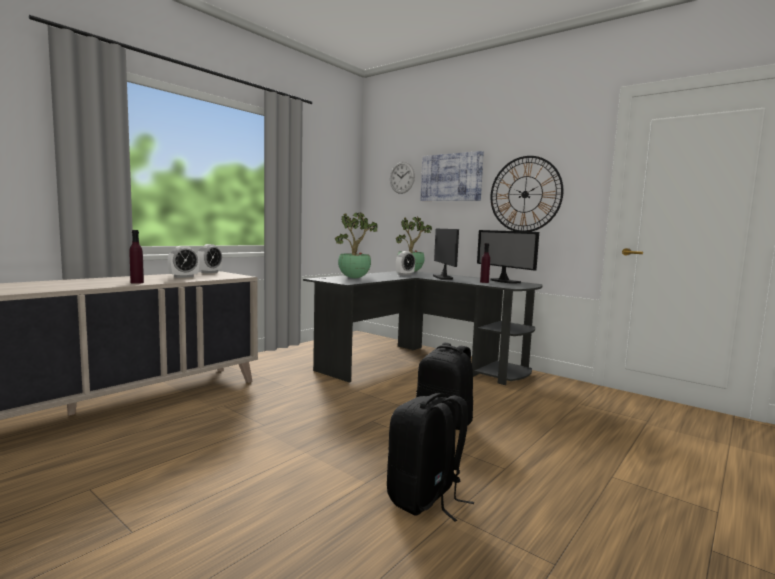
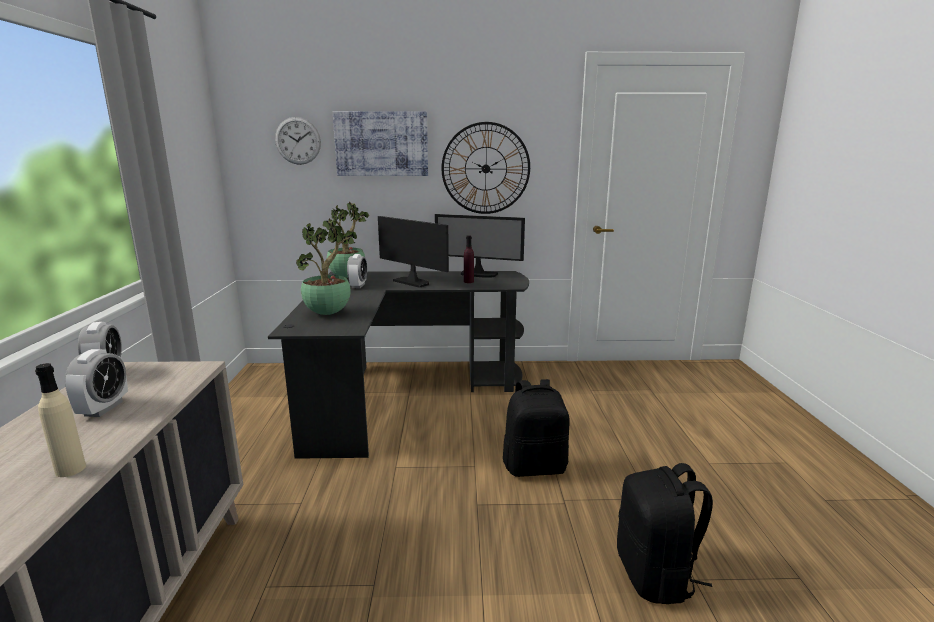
camera: 40 degrees left, 10 degrees up
(137, 282) = (70, 469): purple bottle -> beige bottle

